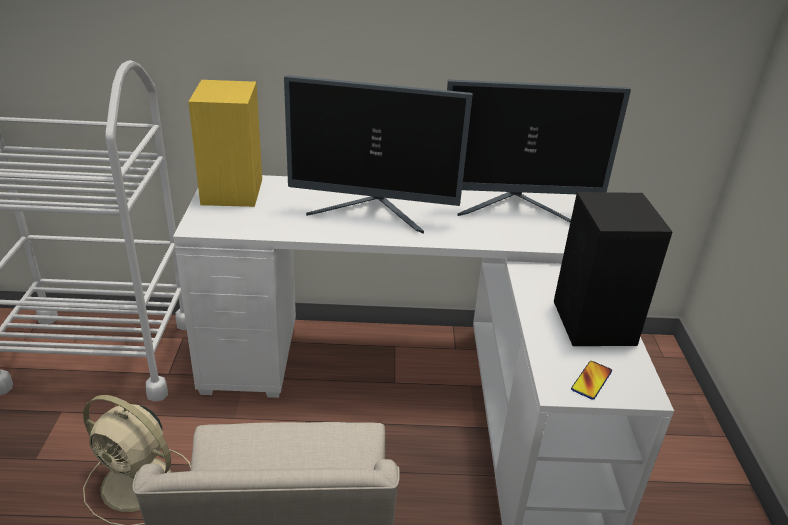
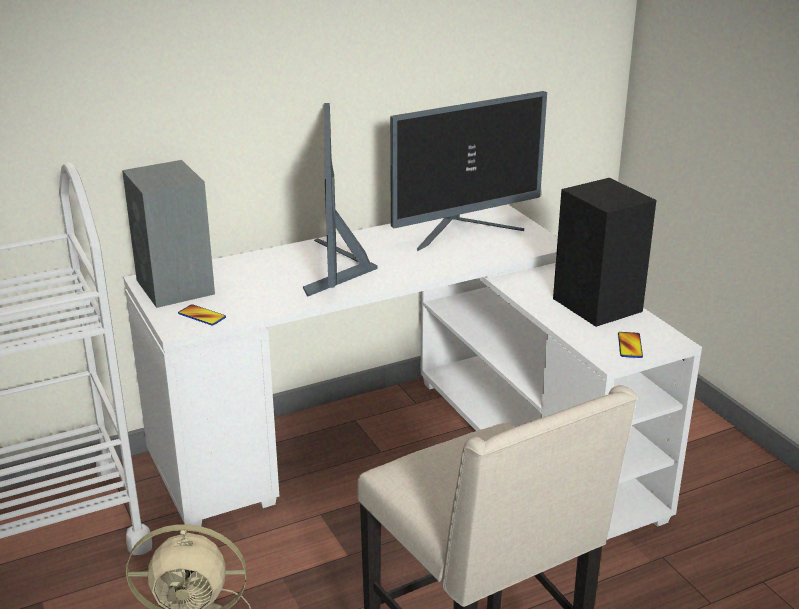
camera: 25 degrees left, 5 degrees down
(224, 222) = (202, 316): none -> phone
(232, 192) = (176, 288): yellow speaker -> grey speaker
(373, 213) = (338, 269): monitor -> monitor turned 105 degrees clockwise

